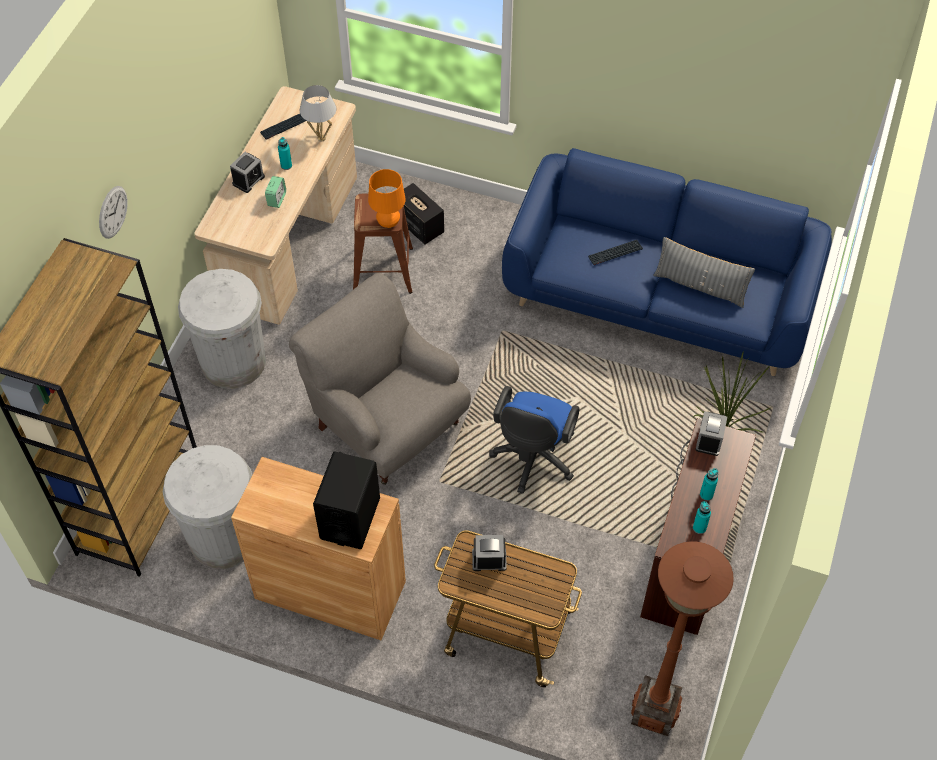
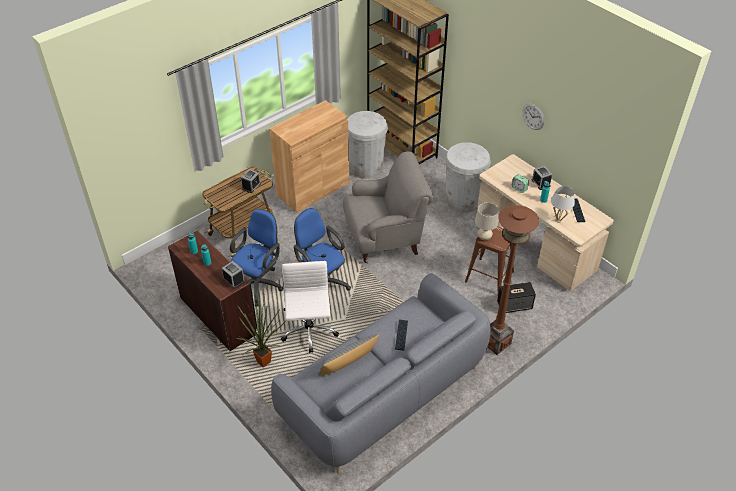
camera: 120 degrees right, 10 degrees down
(113, 212) = (481, 59): wall clock -> wall clock (533, 116)
(350, 518) = (294, 129): black speaker -> none
(388, 223) = (484, 237): orange table lamp -> beige table lamp
(591, 541) = (259, 284): none -> blue office chair
(630, 426) = (309, 332): none -> white office chair
(654, 712) = (163, 264): brown floor lamp -> brown floor lamp (496, 343)
(658, 299) = (384, 393): blue sofa -> grey sofa

